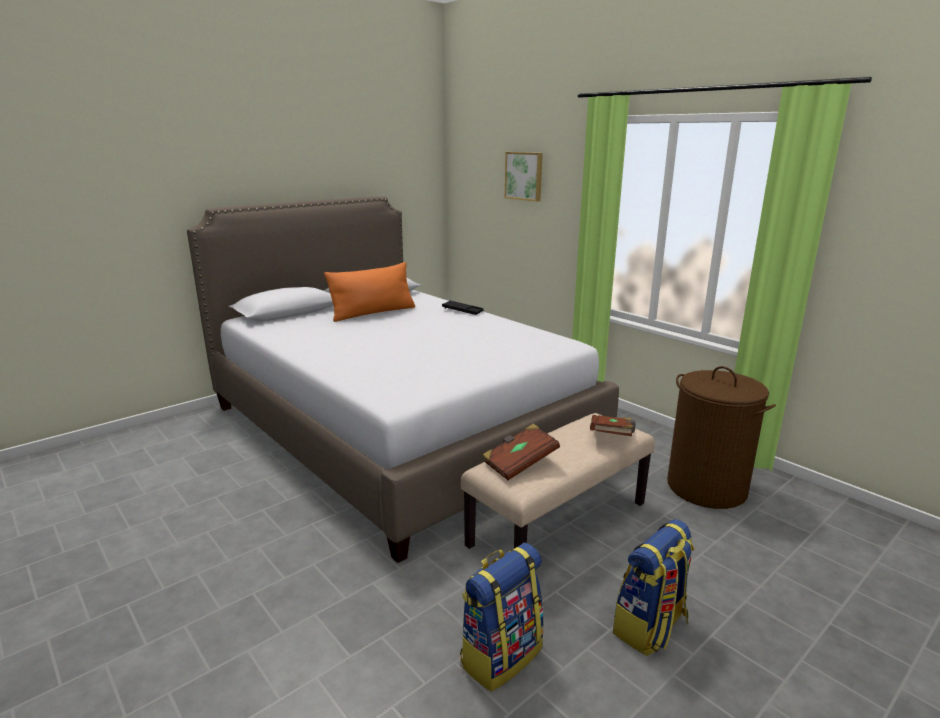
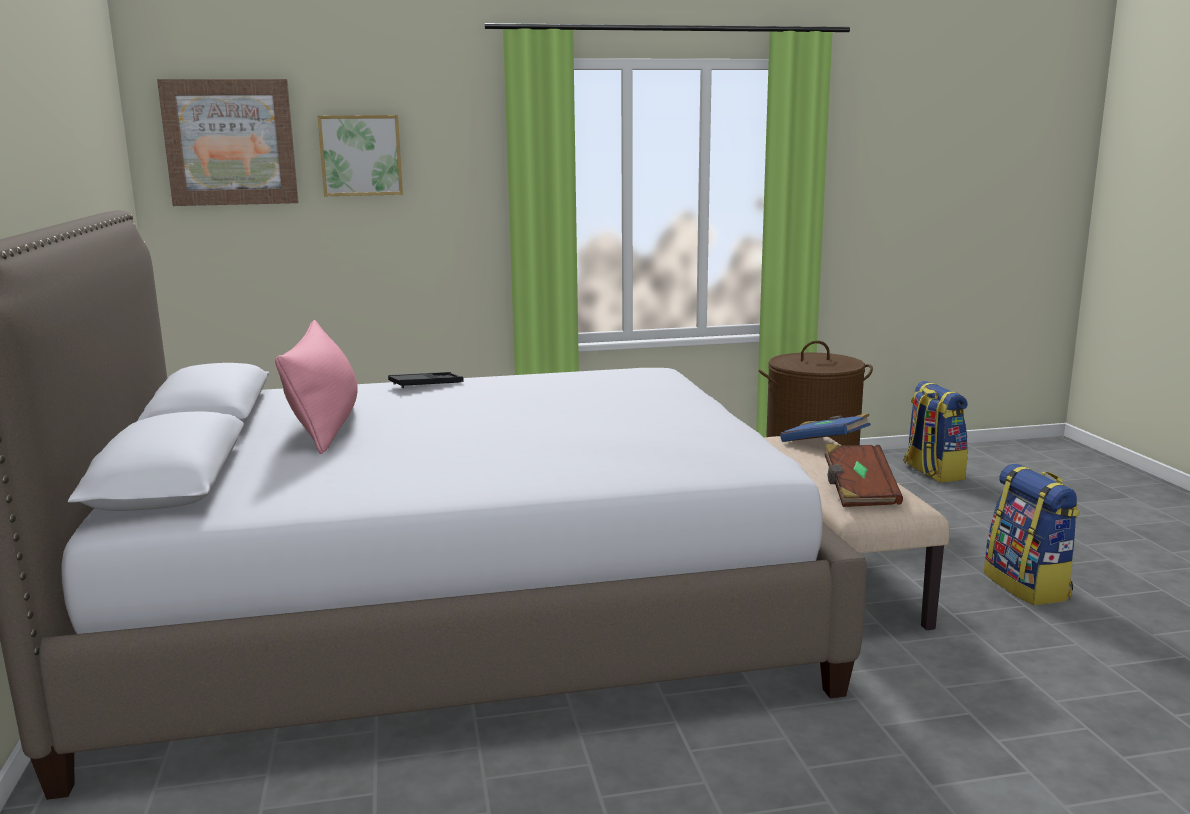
camera: 60 degrees left, 5 degrees down
(373, 313) = (325, 426): orange pillow -> pink pillow
(476, 164) = (230, 142): none -> picture
(500, 655) = (1051, 671): backpack -> backpack (932, 472)
(611, 436) = (824, 444): brown book -> blue book

